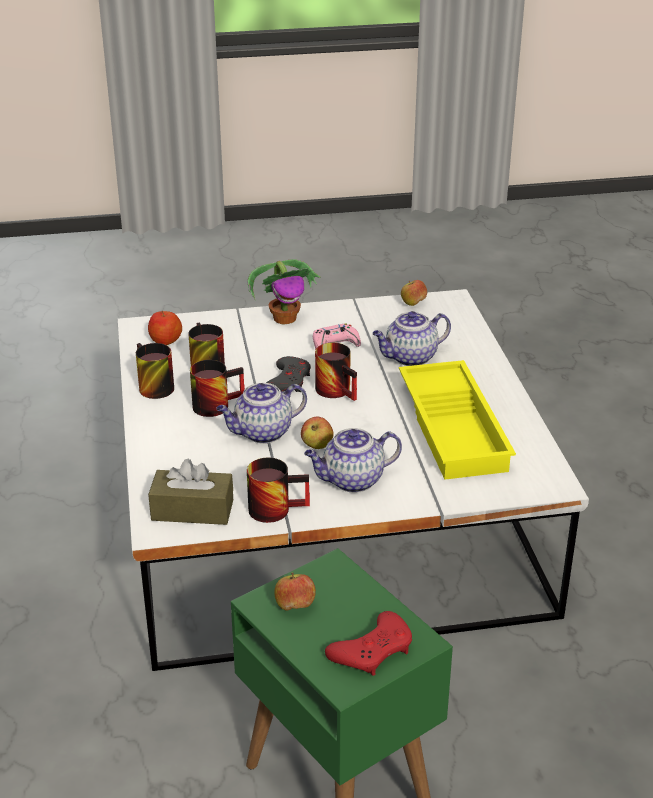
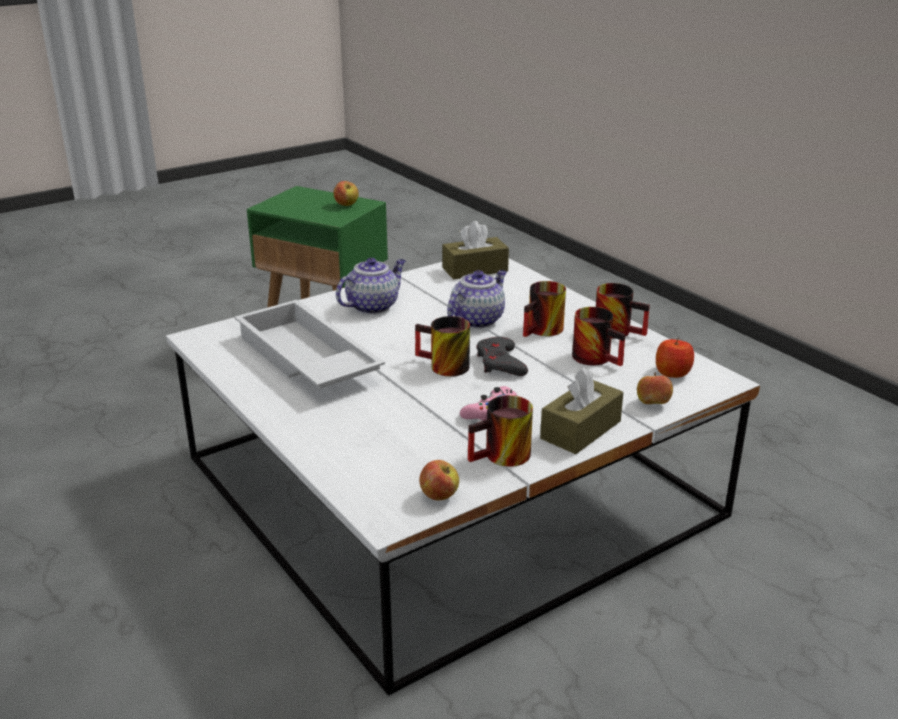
camera: 155 degrees right, 5 degrees down
(276, 507) = (417, 282): mug -> mug (503, 458)
(285, 318) = (580, 430): potted plant -> brown tissue box
(317, 445) = (422, 321): apple -> apple (653, 404)
(373, 650) = (291, 200): red game controller -> none
(410, 358) = (392, 417): teapot -> none
(455, 428) = (304, 360): yellow tray -> white tray

